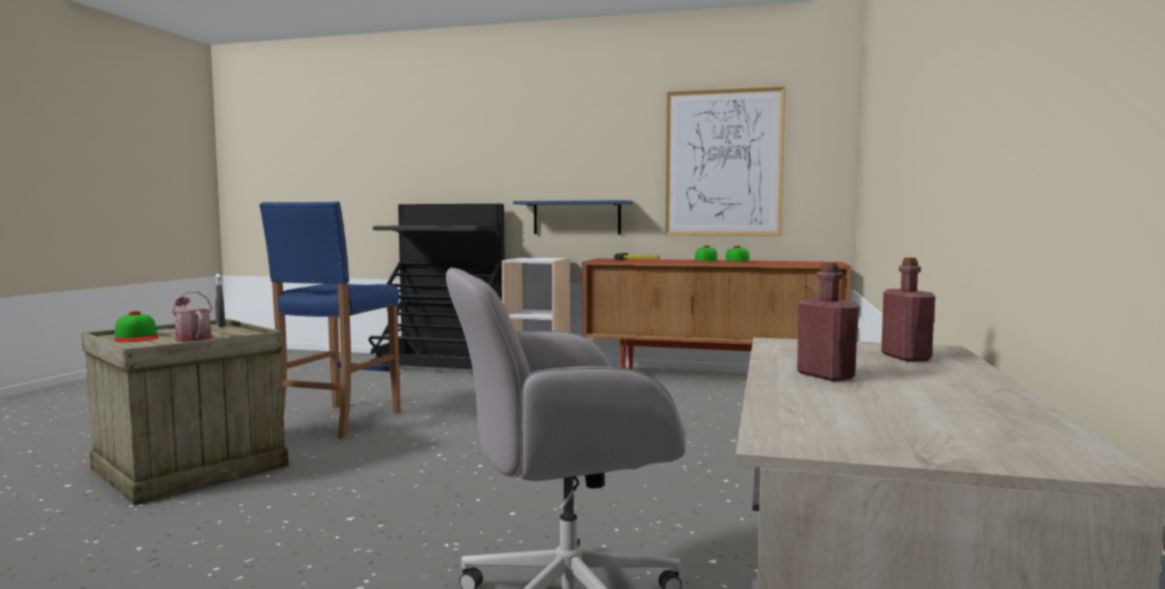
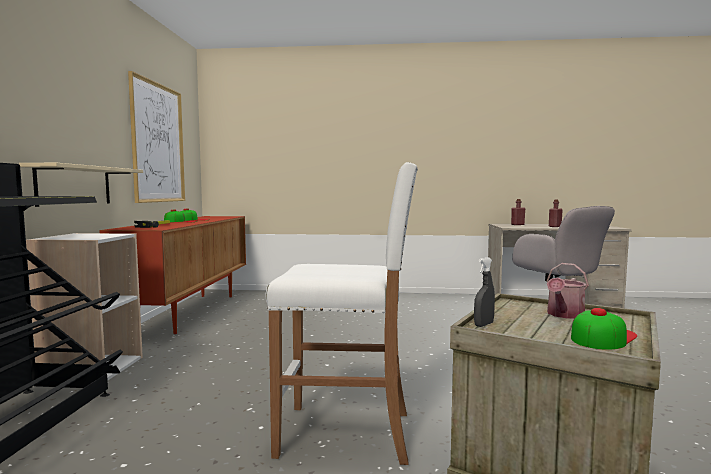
camera: 100 degrees left, 0 degrees up
(338, 421) = (347, 434): blue stool -> white stool
(576, 217) = (74, 185): blue shelf -> beige shelf

